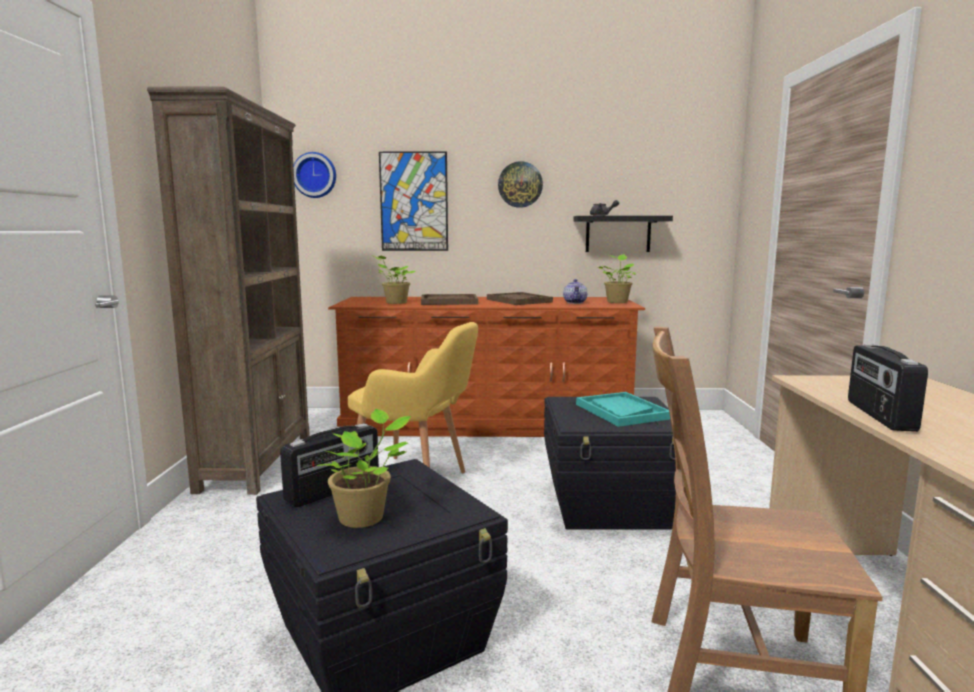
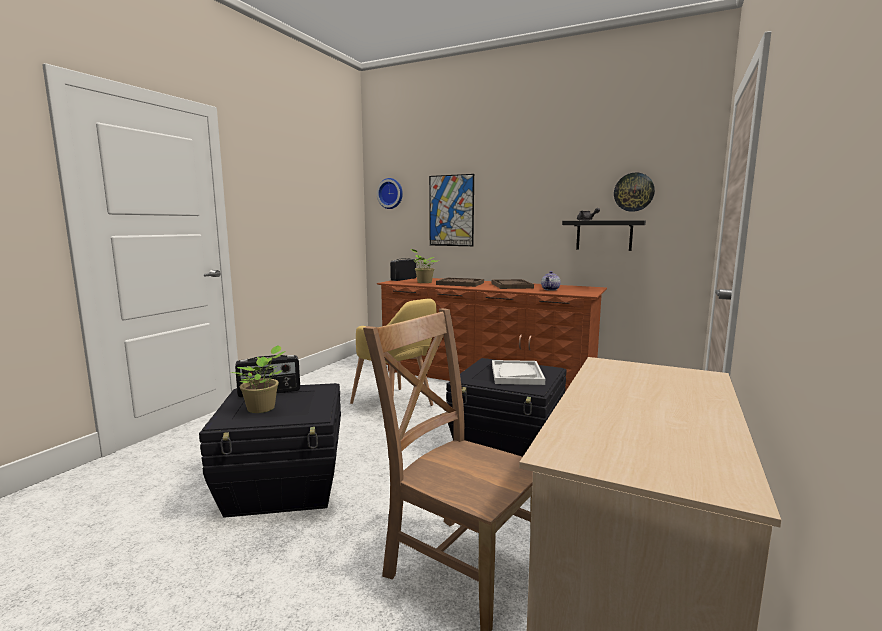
camera: 25 degrees right, 0 degrees up
(257, 461) = (322, 378): brown bookcase -> none
(520, 184) = (526, 196): wall clock -> wall clock (634, 192)
(617, 302) = (587, 291): potted plant -> none
(621, 411) = (516, 374): turquoise tray -> white tray
(878, 415) = (589, 394): radio -> radio (403, 279)

